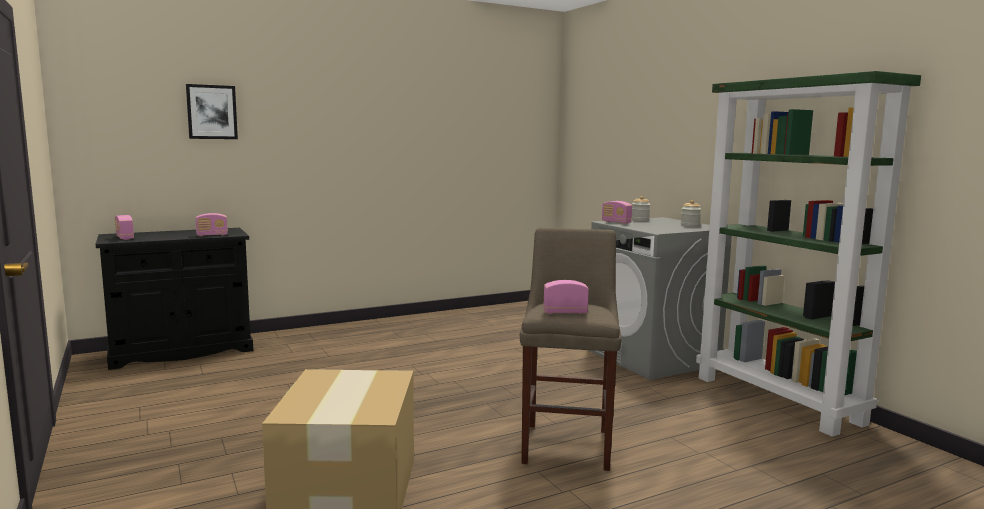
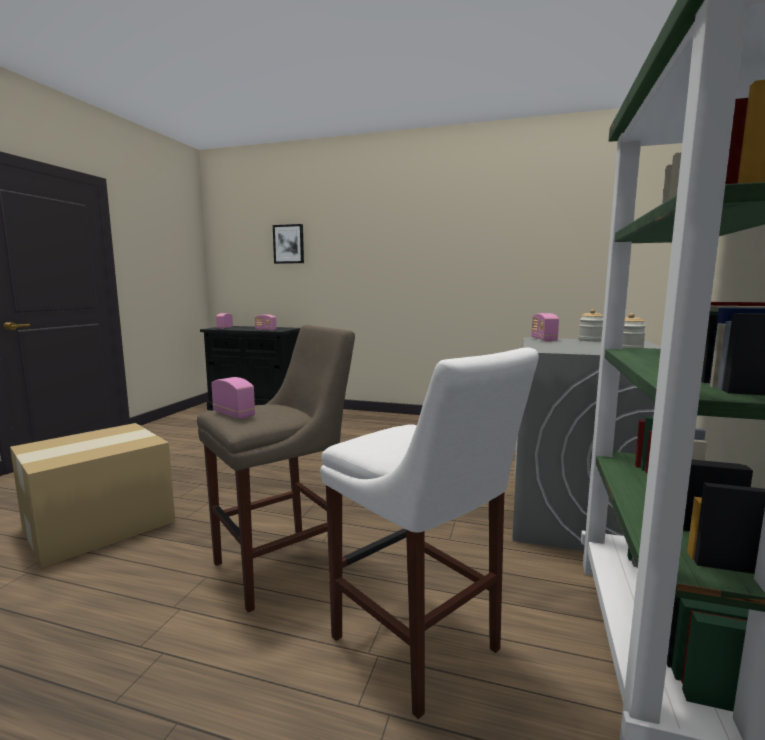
camera: 45 degrees right, 0 degrees up
(713, 440) = (420, 648): none -> white stool

